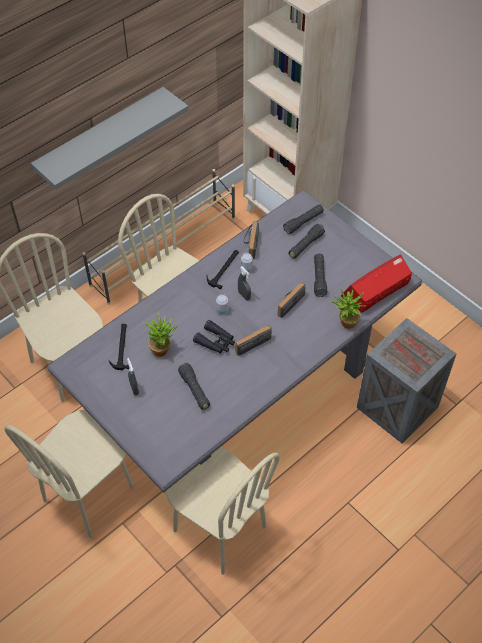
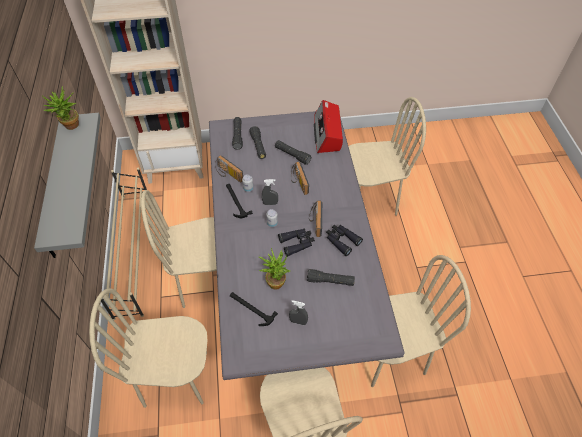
camera: 55 degrees left, 0 degrees up
(248, 375) = (341, 240): none -> black binoculars
(345, 324) = (341, 163): potted plant -> potted plant (70, 127)
(397, 408) = (368, 201): crate -> beige chair

